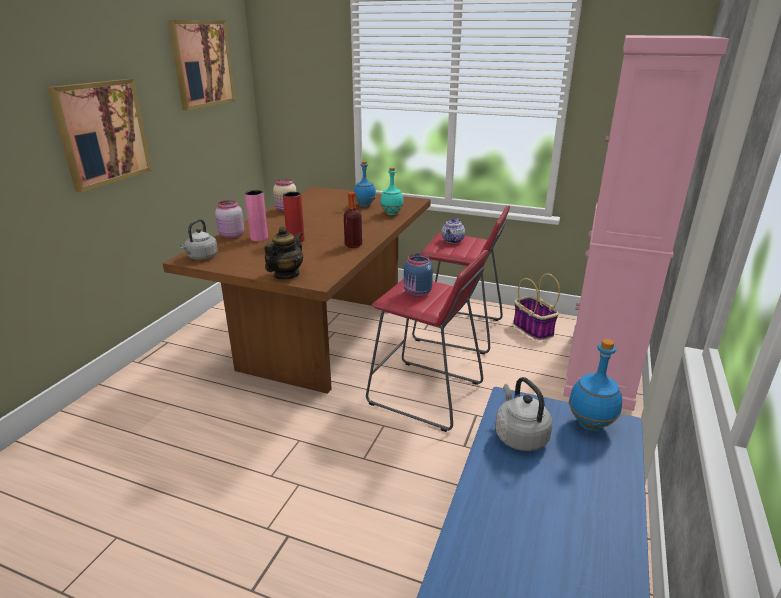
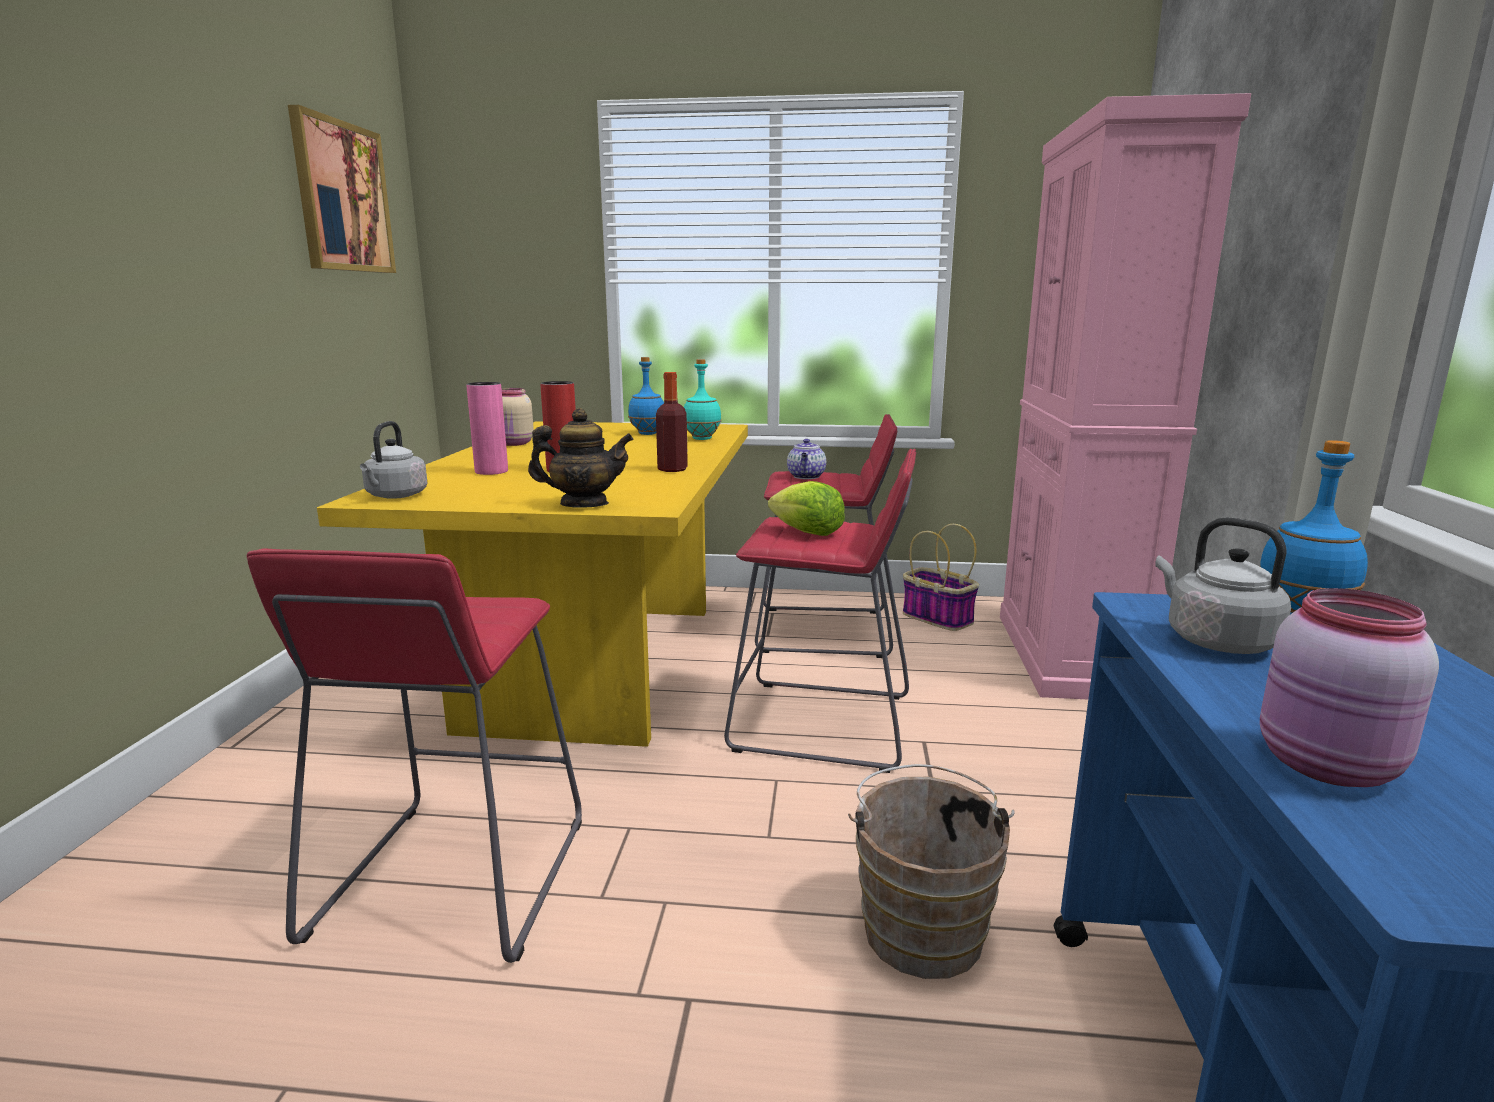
camera: 15 degrees left, 10 degrees down
(102, 133) = (171, 275): picture -> none
(210, 453) = (453, 879): none -> red stool
(231, 236) = (434, 472): pink jar -> pink jar (1328, 767)
(286, 275) = (584, 504): teapot -> teapot turned 75 degrees clockwise
(323, 335) = (596, 662): brown dining table -> yellow dining table
(414, 523) = (921, 926): none -> brown bucket
(417, 293) = (806, 532): blue jar -> lettuce

